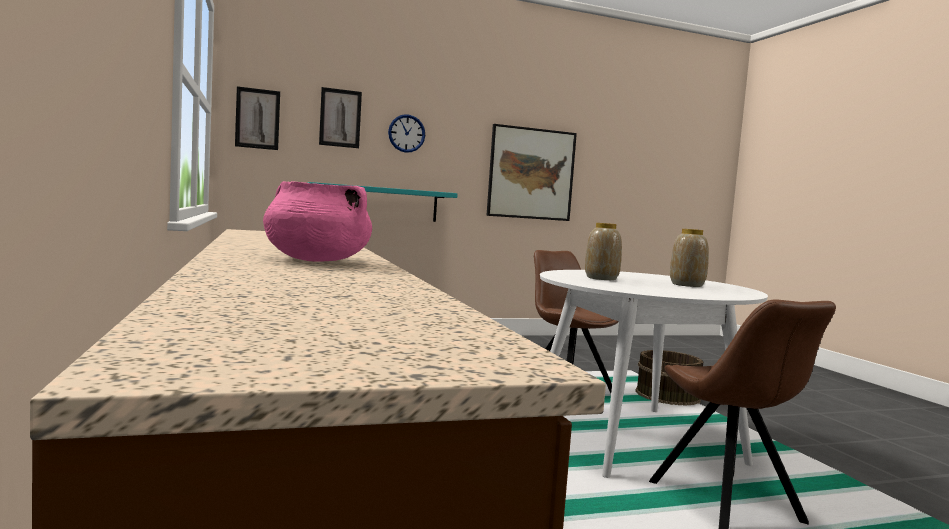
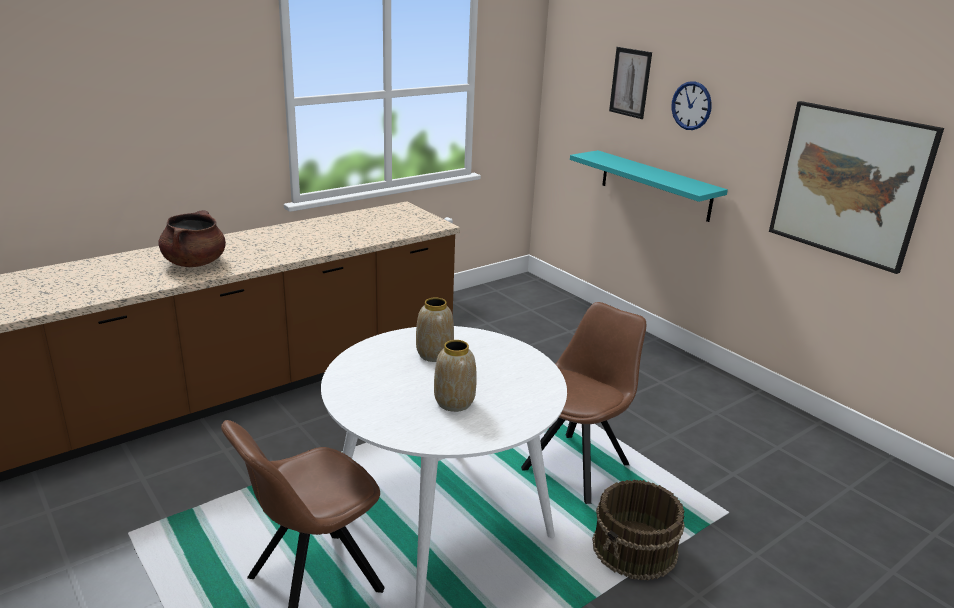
camera: 70 degrees right, 20 degrees up
(257, 118) = (568, 80): picture -> none
(316, 261) = (195, 263): pink cooking pot -> brown cooking pot

